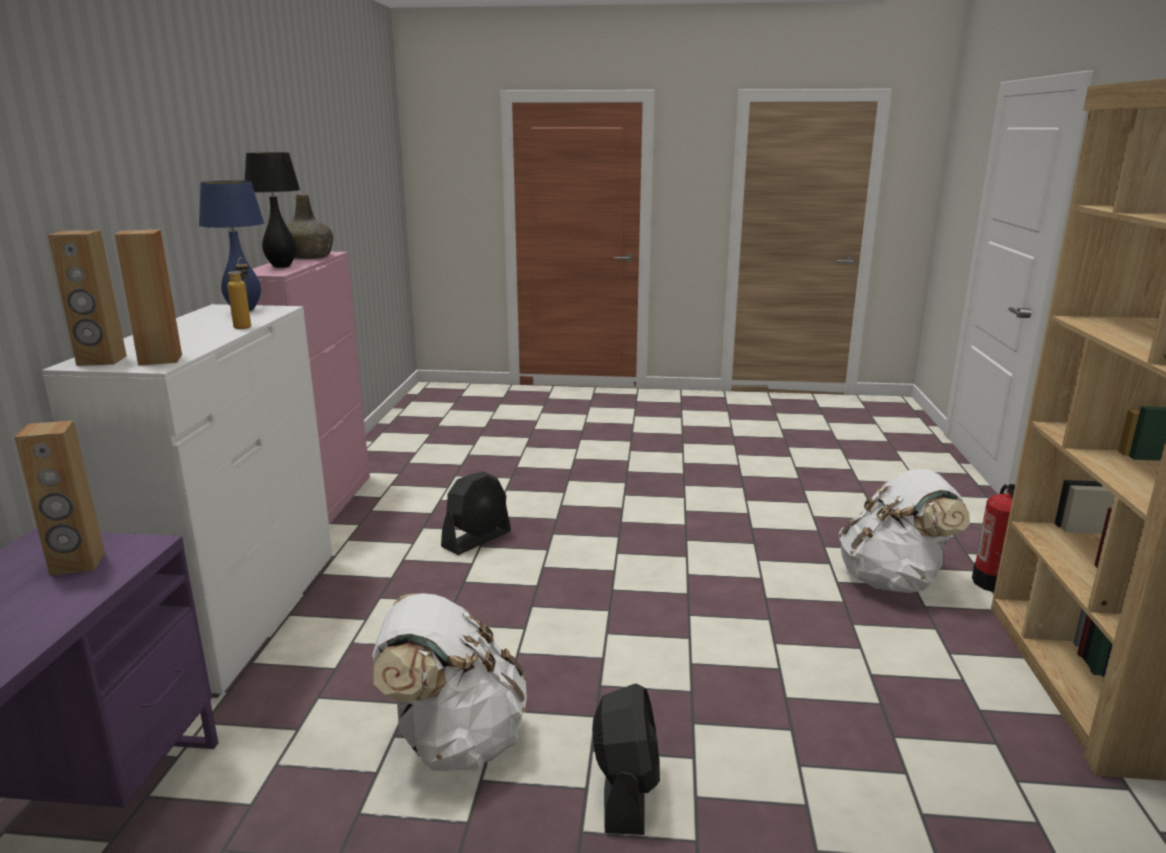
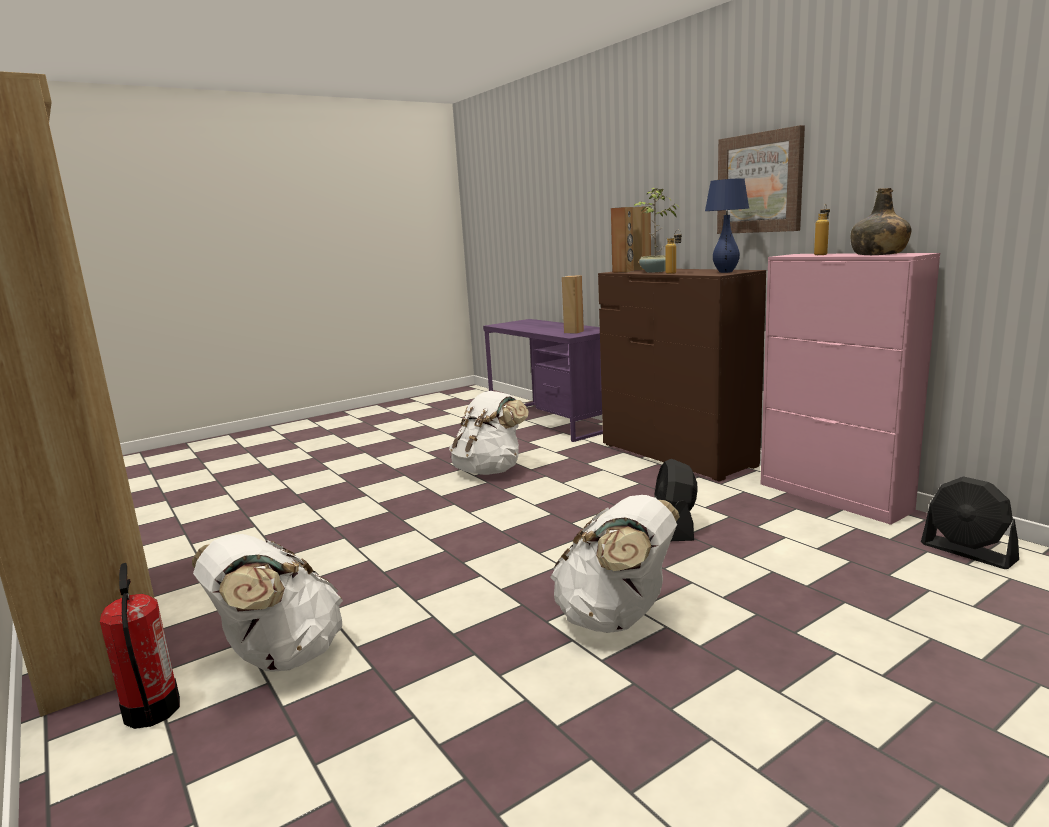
camera: 140 degrees right, 5 degrees down
(180, 187) = (760, 183): none -> picture
(190, 340) = (655, 271): none -> potted plant
(239, 616) = (676, 455): white dresser -> brown dresser
(282, 266) = (821, 254): black table lamp -> bottle
(626, 789) = (399, 486): black fan -> black fan (968, 552)
(642, 508) = (616, 618): none -> white backpack

